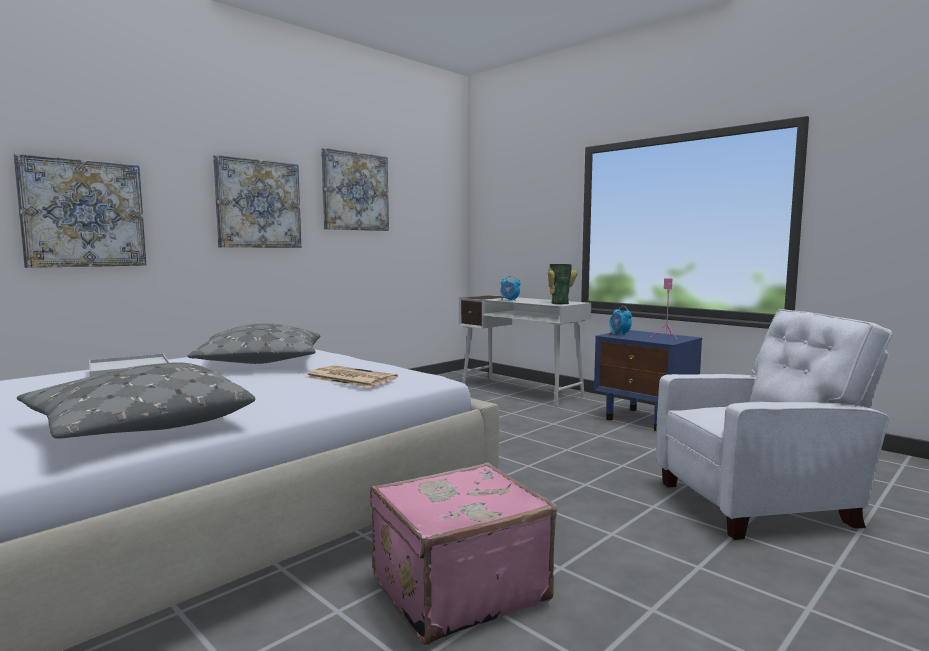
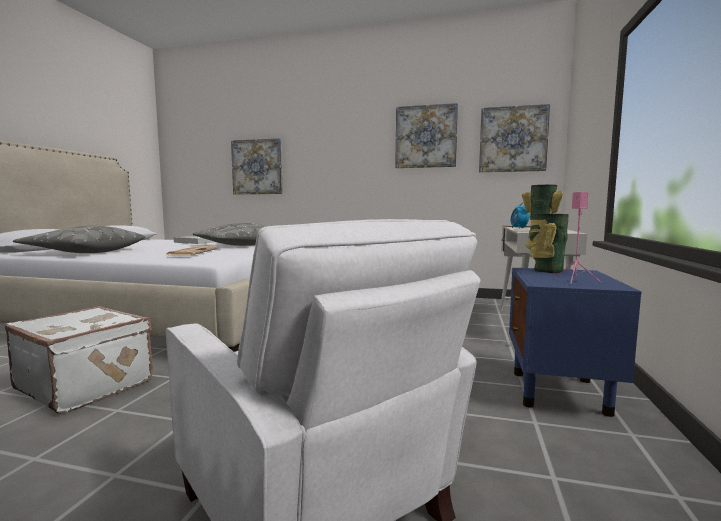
camera: 60 degrees right, 0 degrees up
(258, 204) = (347, 154): picture -> picture (513, 139)
(457, 589) = (87, 385): pink suitcase -> white suitcase
(619, 334) = (546, 270): alarm clock -> vase

